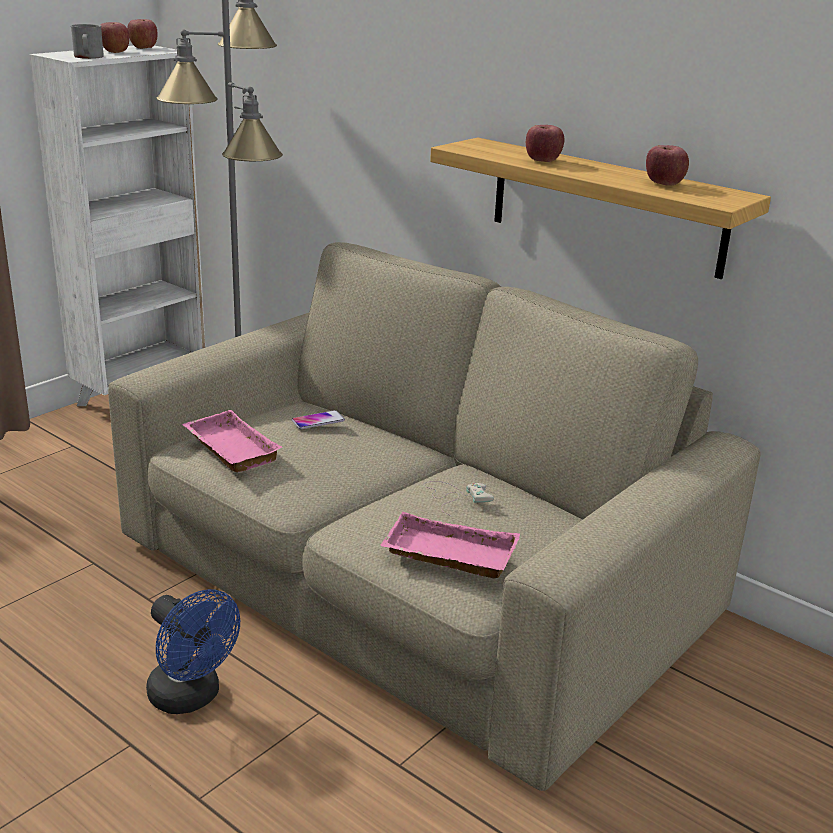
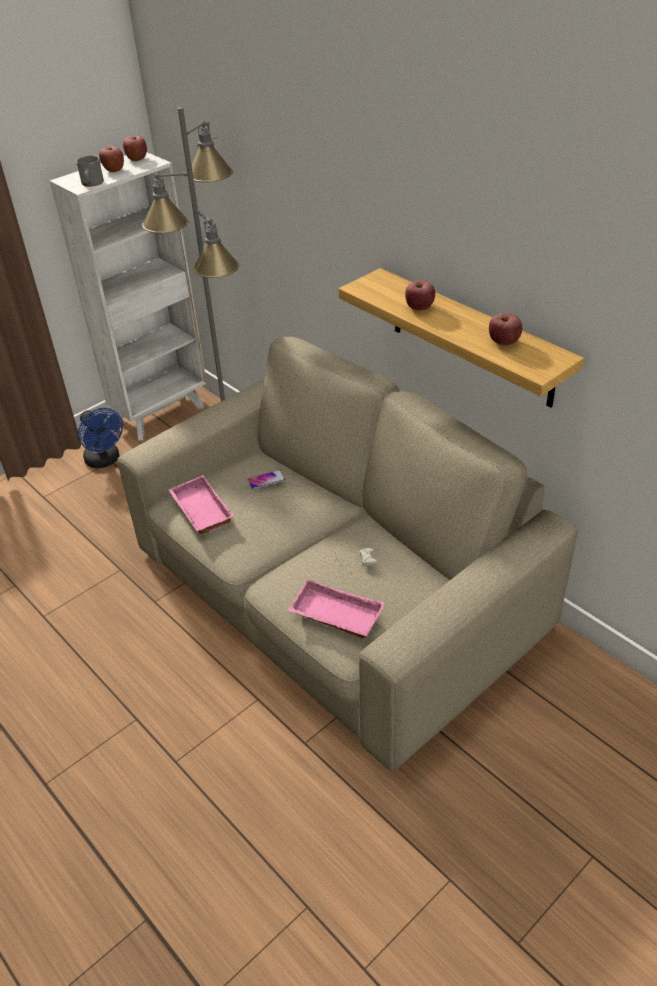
camera: 10 degrees right, 15 degrees up
(191, 697) = (177, 684): blue fan -> blue fan (105, 461)

